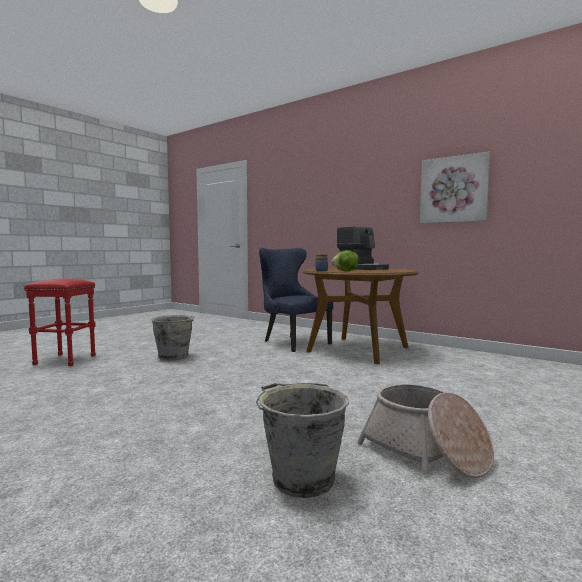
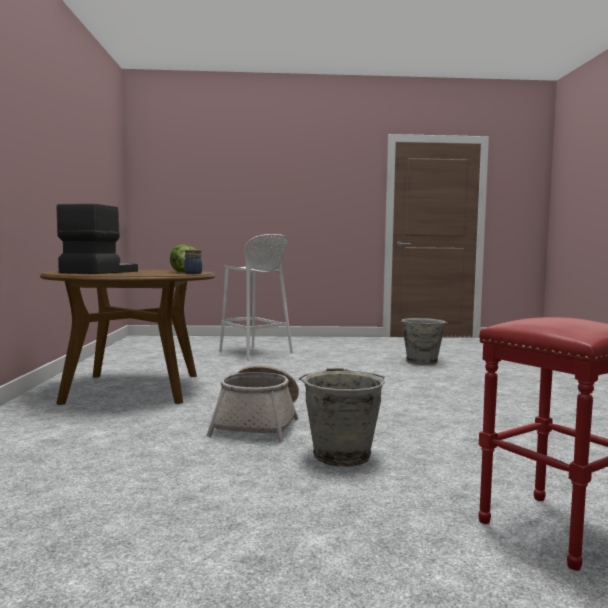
camera: 130 degrees left, 0 degrees up
(293, 342) = (125, 421): blue chair -> none
(426, 452) = (352, 354): basket -> basket (258, 423)
(454, 189) = (64, 166): picture -> none
(480, 400) = (254, 353): none -> white stool

